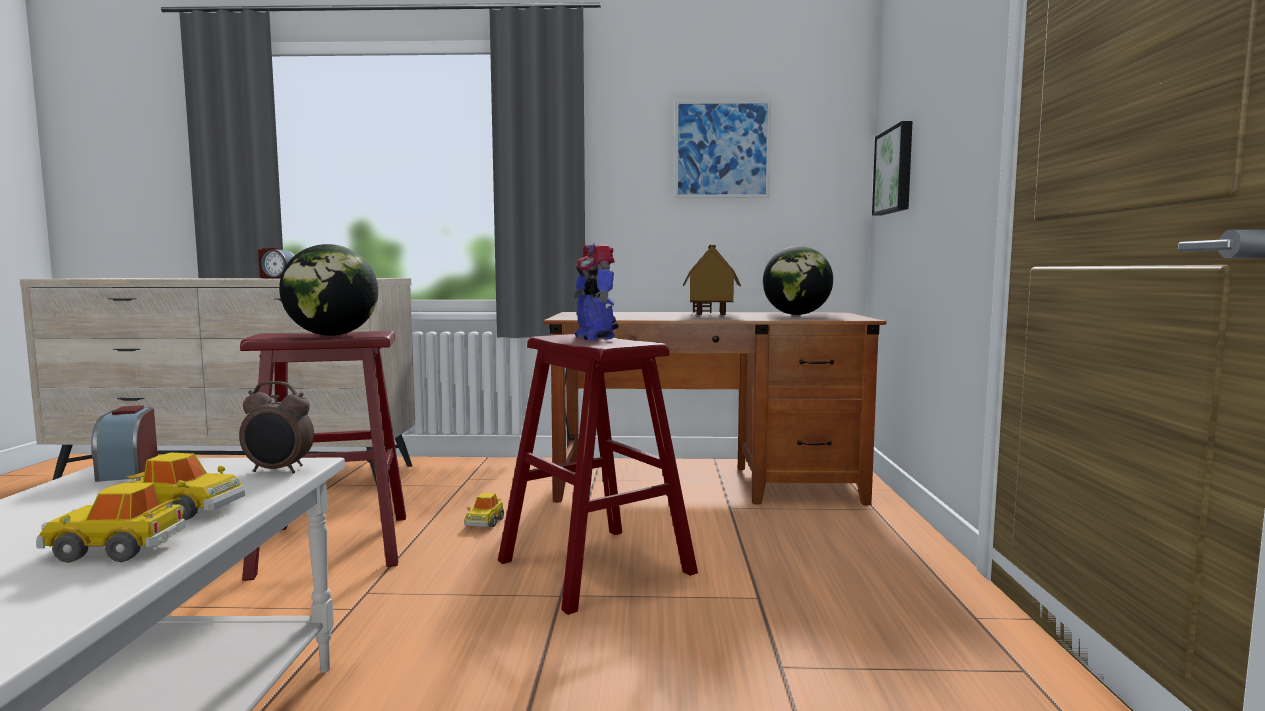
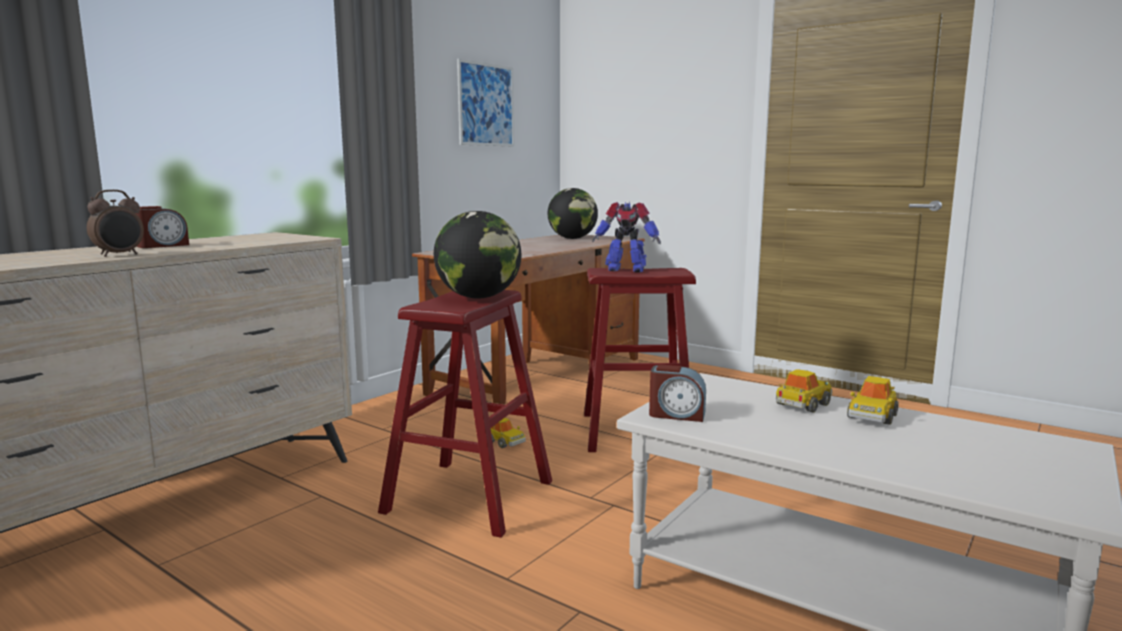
camera: 55 degrees left, 5 degrees up
(278, 471) = (724, 385): alarm clock -> alarm clock (119, 255)
(710, 315) = (539, 244): toy house -> none
(896, 171) = (607, 134): picture -> none

